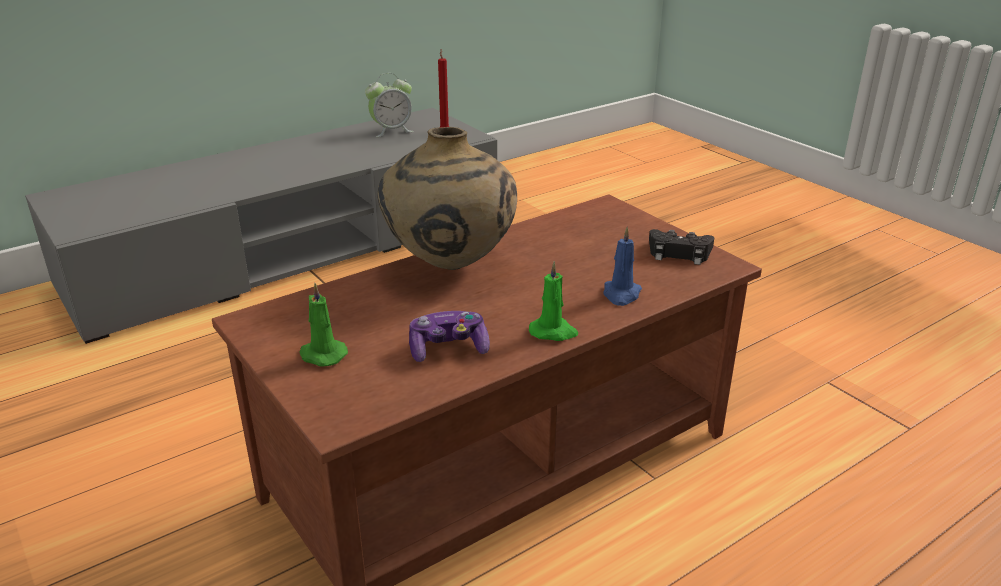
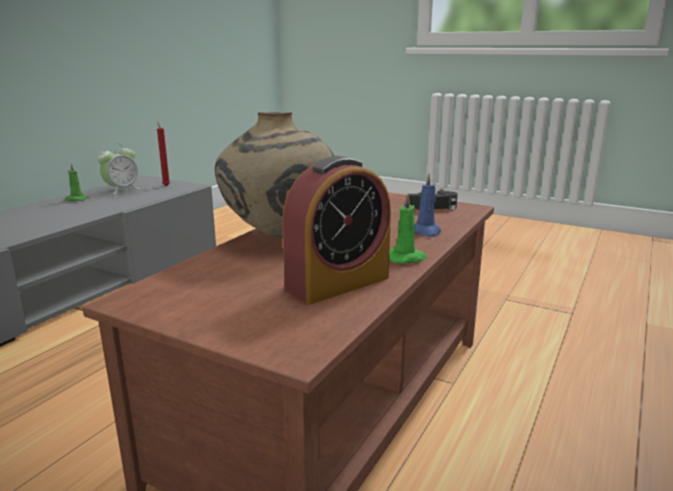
camera: 25 degrees left, 10 degrees down
(322, 355) = (228, 309): green candle -> green candle (76, 199)
(448, 348) = (338, 283): game controller -> alarm clock

